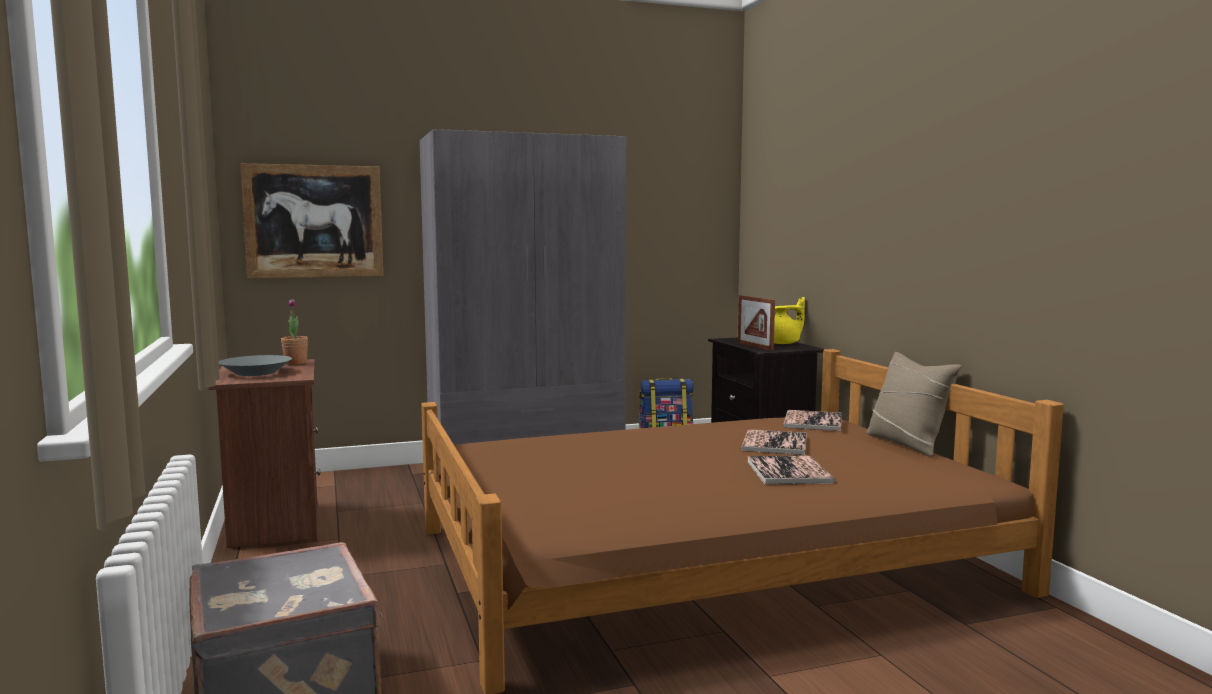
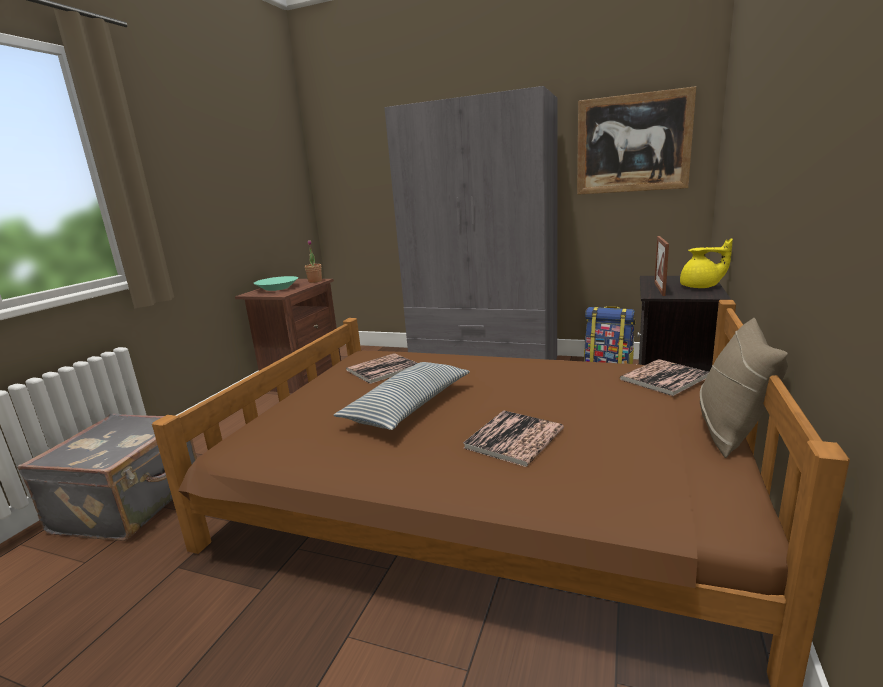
camera: 40 degrees right, 10 degrees up
(255, 373) = (277, 288): grey bowl -> turquoise bowl
(314, 221) = (360, 183): picture -> picture (632, 144)
(648, 472) = (408, 407): none -> pillow
(774, 444) = (570, 399): book -> book (383, 369)

